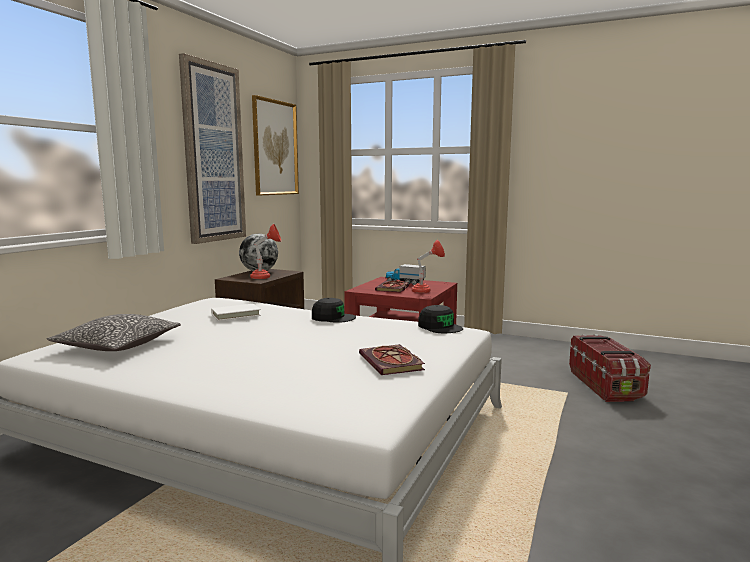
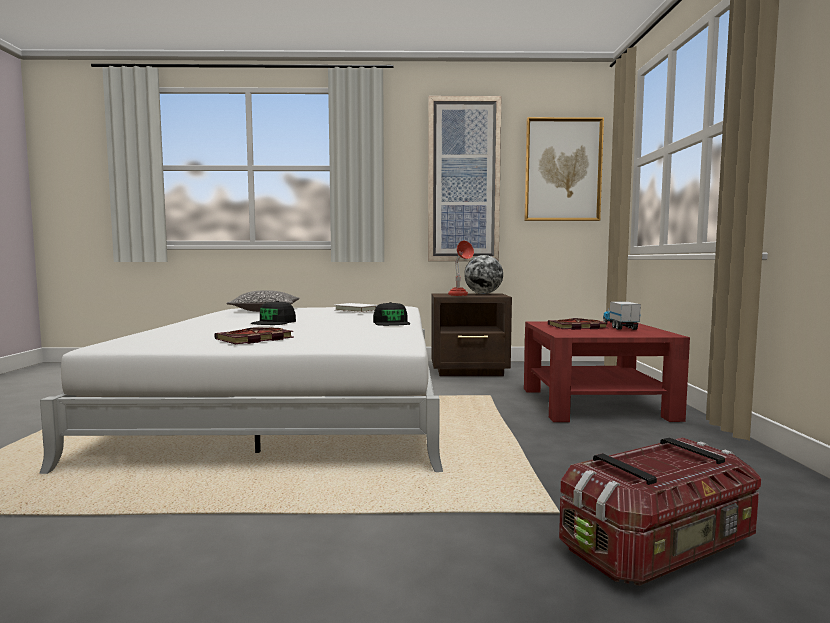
camera: 65 degrees right, 5 degrees down
(426, 291) = (595, 333): red table lamp -> none
(440, 327) = (399, 340): black cap -> black cap (274, 322)

